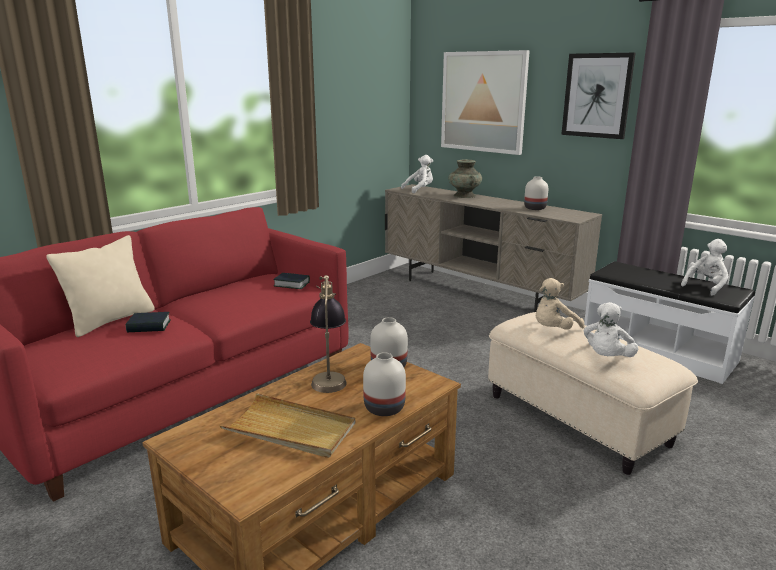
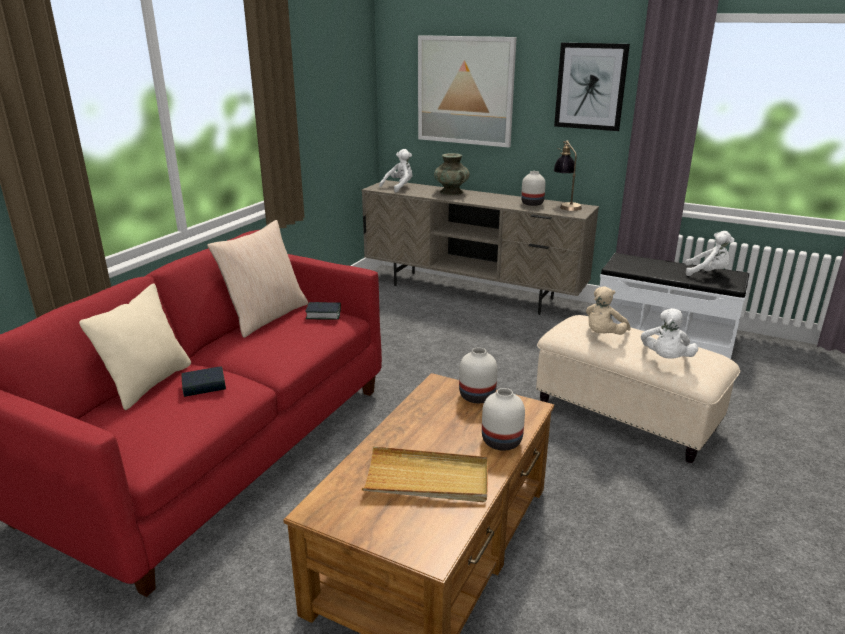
camera: 15 degrees left, 5 degrees up
(243, 282) = (266, 316): none -> beige pillow
(329, 376) = (425, 415): table lamp -> table lamp (566, 205)
(705, 286) = (707, 273): white plush toy -> white plush toy turned 75 degrees clockwise

